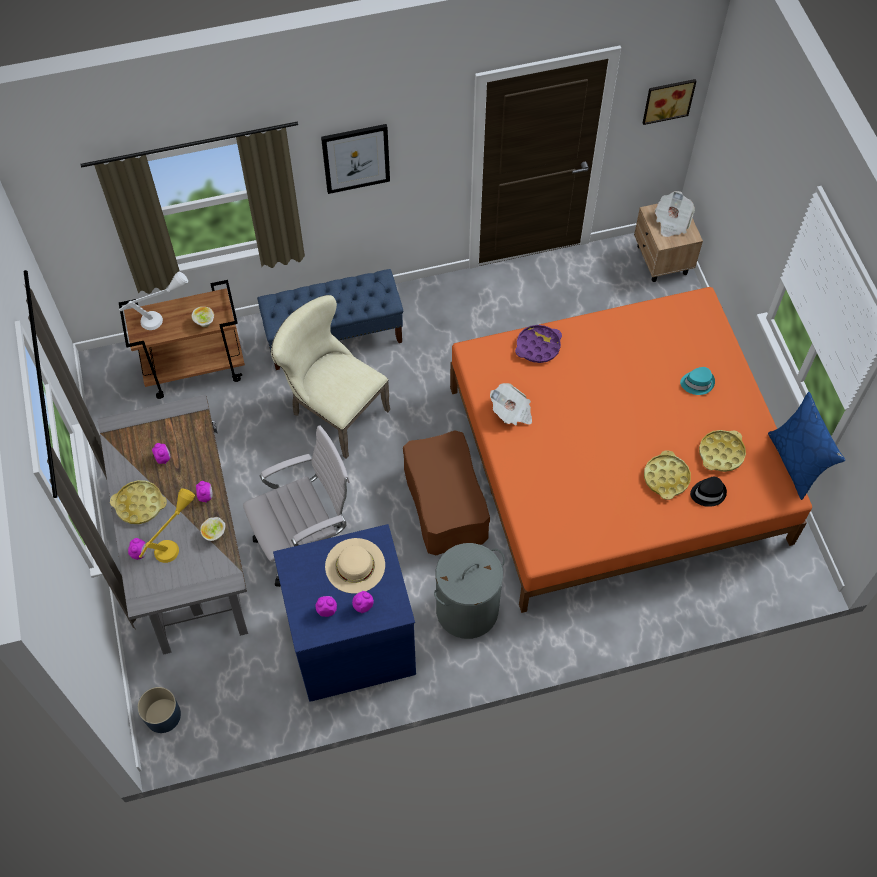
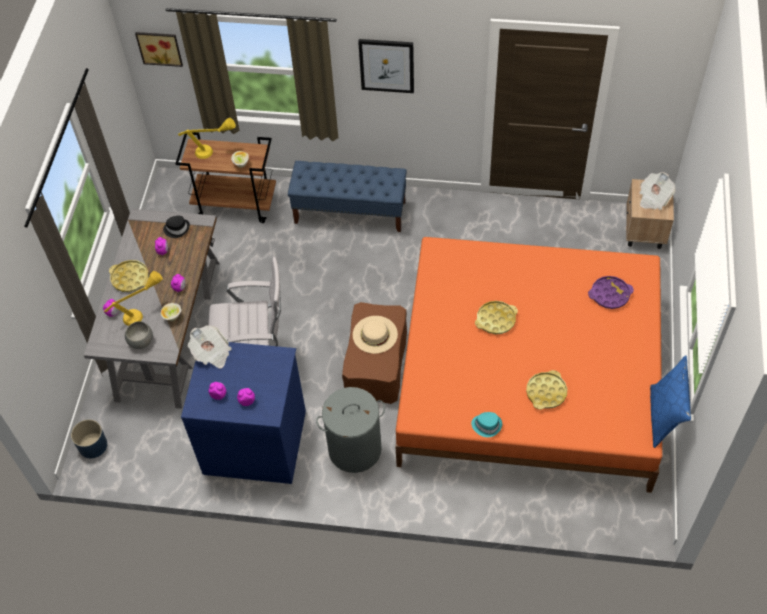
camera: 25 degrees right, 5 degrees down
(162, 317) = (213, 151): white table lamp -> yellow table lamp
(191, 576) = (141, 341): none -> grey bowl
(334, 411) = (324, 267): beige chair -> none
(355, 565) = (255, 370): beige hat -> beige hat (375, 334)
(511, 412) = (444, 302): newspaper -> newspaper (211, 353)
(538, 346) = (490, 259): purple tray -> purple tray (610, 294)
(667, 99) = (662, 87): picture -> picture (160, 47)
(697, 382) = (609, 327): turquoise hat -> turquoise hat (487, 425)
(708, 493) = (575, 415): black hat -> black hat (177, 229)
(721, 453) = (602, 388): yellow tray -> yellow tray (496, 320)

